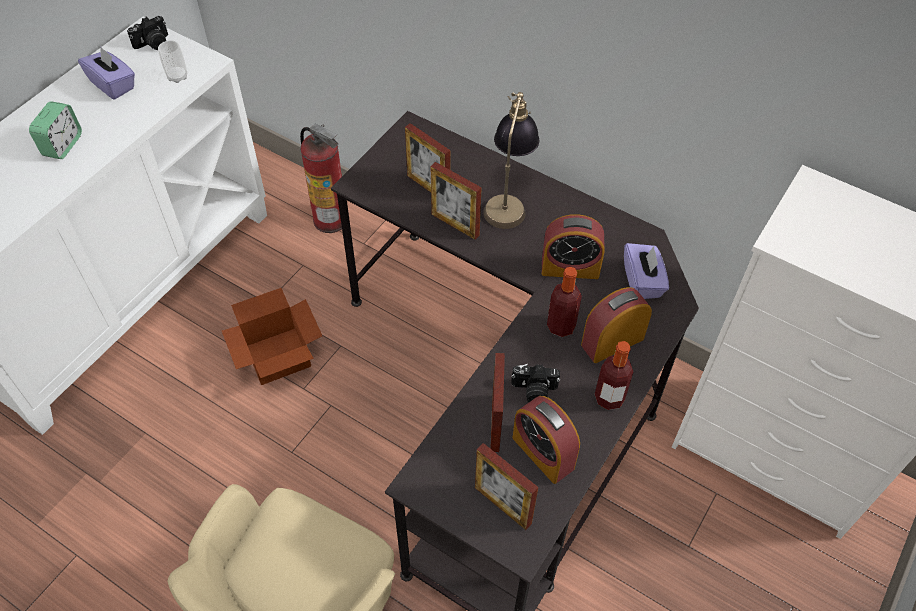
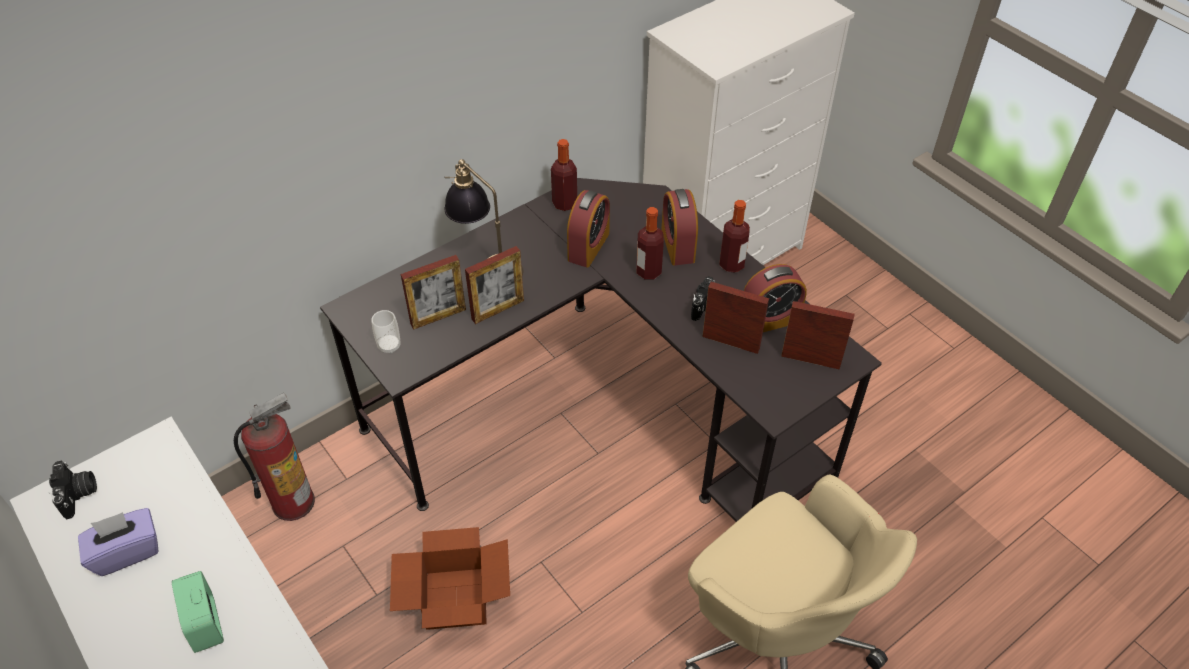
camera: 70 degrees left, 5 degrees down
(62, 145) = (206, 624): alarm clock -> alarm clock turned 150 degrees counterclockwise
(177, 77) = (162, 478): cup -> cup (389, 346)
(502, 505) = (810, 360): picture frame -> picture frame turned 135 degrees counterclockwise
(620, 231) = (564, 203): none -> bottle
(642, 282) = (625, 208): purple tissue box -> none

